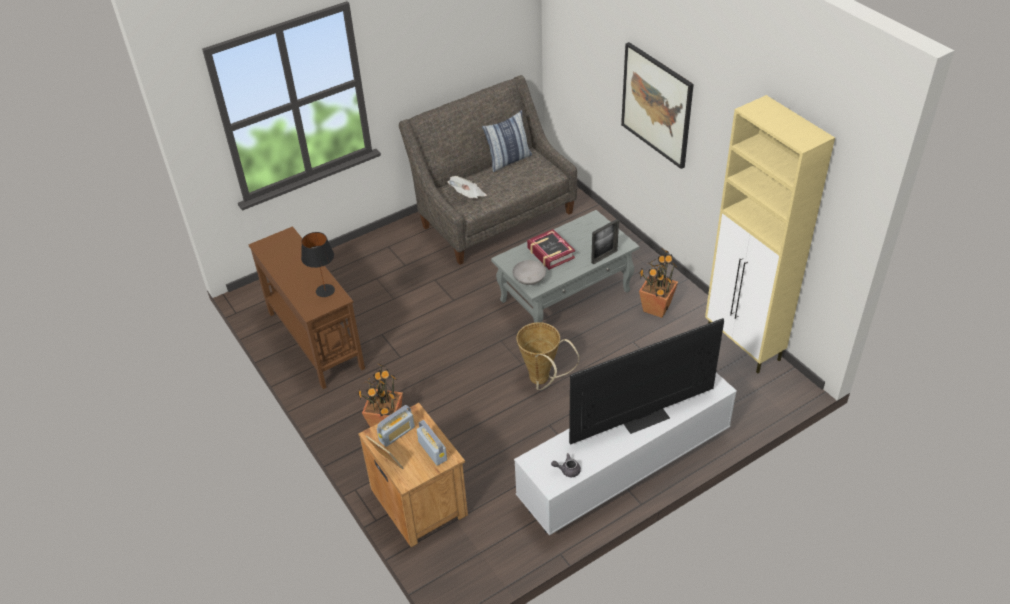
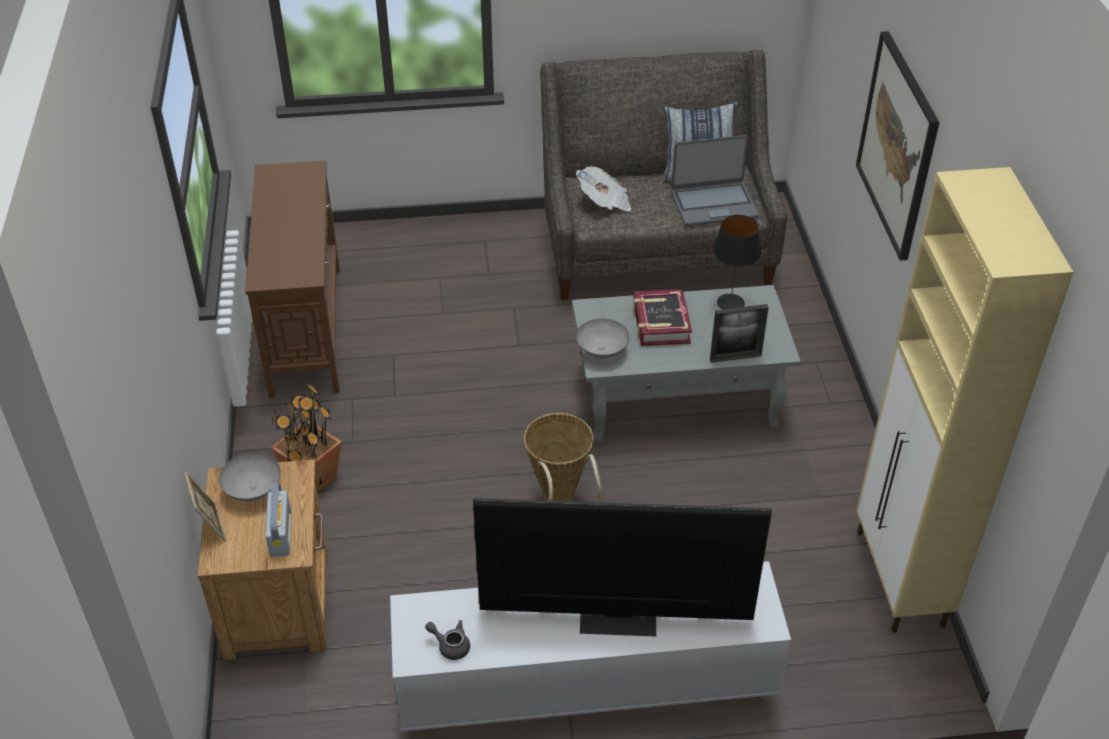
camera: 25 degrees right, 0 degrees up
(325, 291) = (300, 259): black table lamp -> black table lamp (731, 303)
(397, 434) = (254, 490): radio -> grey bowl
(531, 176) = (713, 205): none -> laptop
(656, 308) = (800, 468): potted plant -> none

